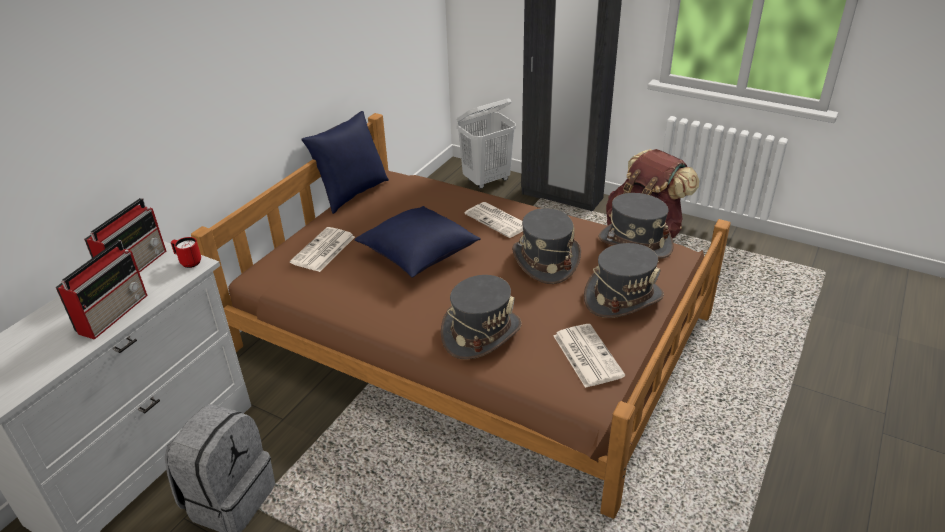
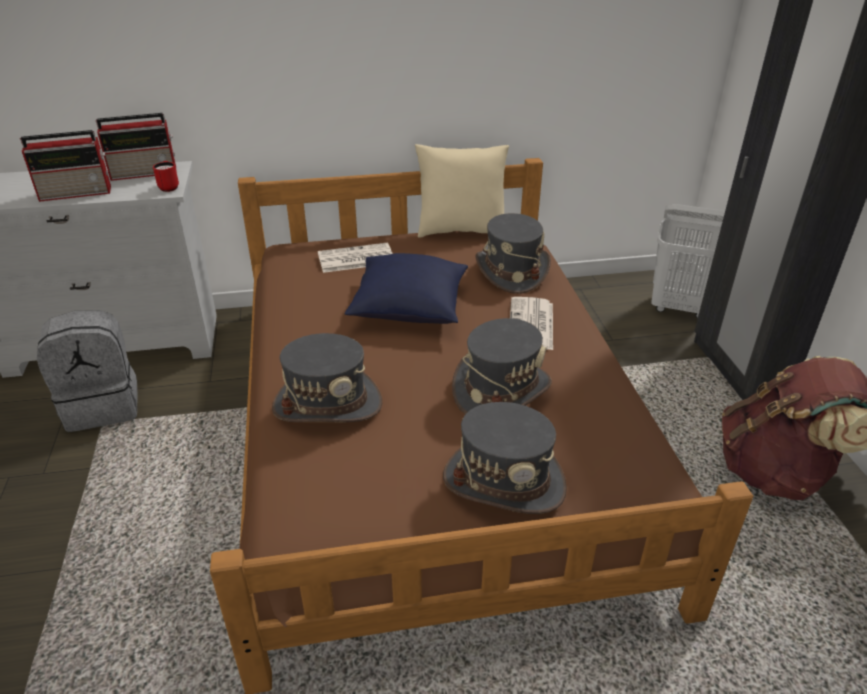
camera: 50 degrees right, 0 degrees up
(352, 193) = (461, 230): blue pillow -> beige pillow
(586, 355) = (363, 499): newspaper -> none
(635, 243) = (629, 442): grey hat -> grey hat (511, 271)

